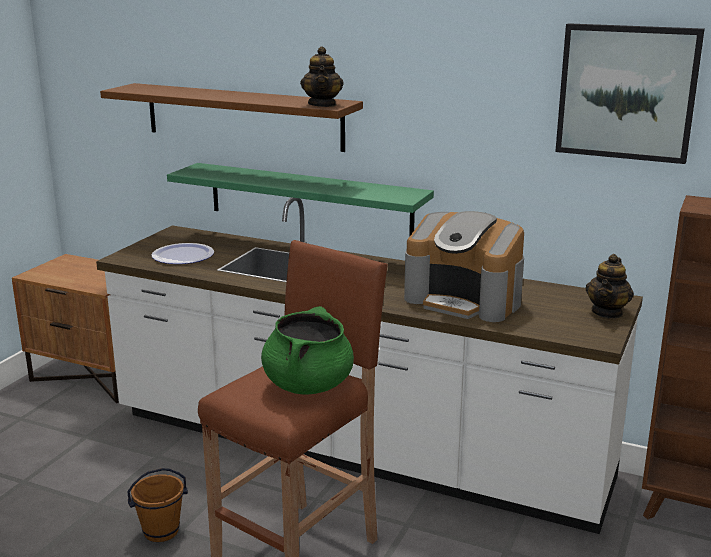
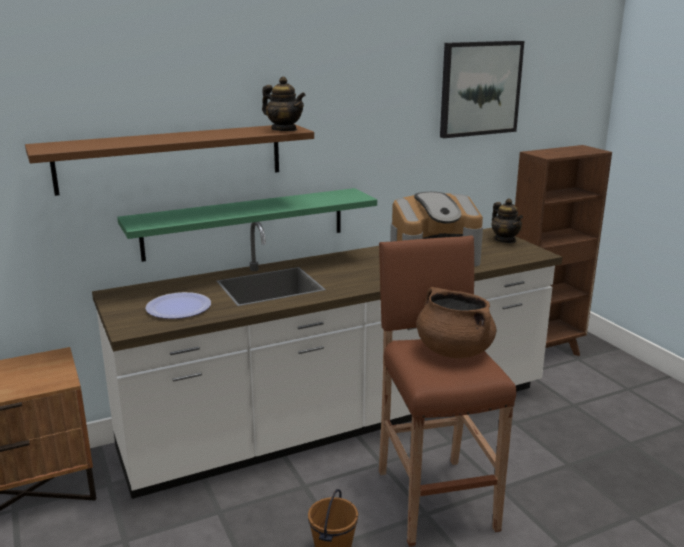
camera: 50 degrees left, 0 degrees up
(308, 385) = (453, 351): green cooking pot -> brown cooking pot

